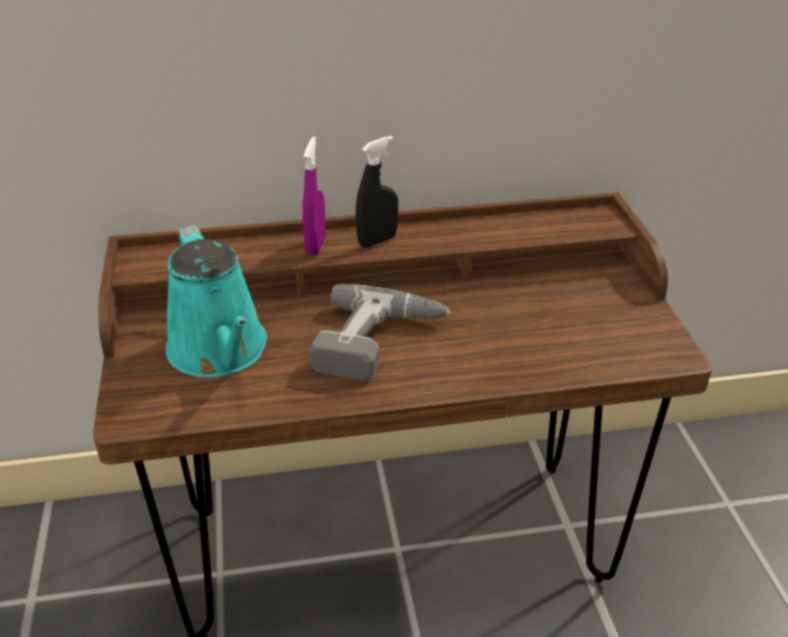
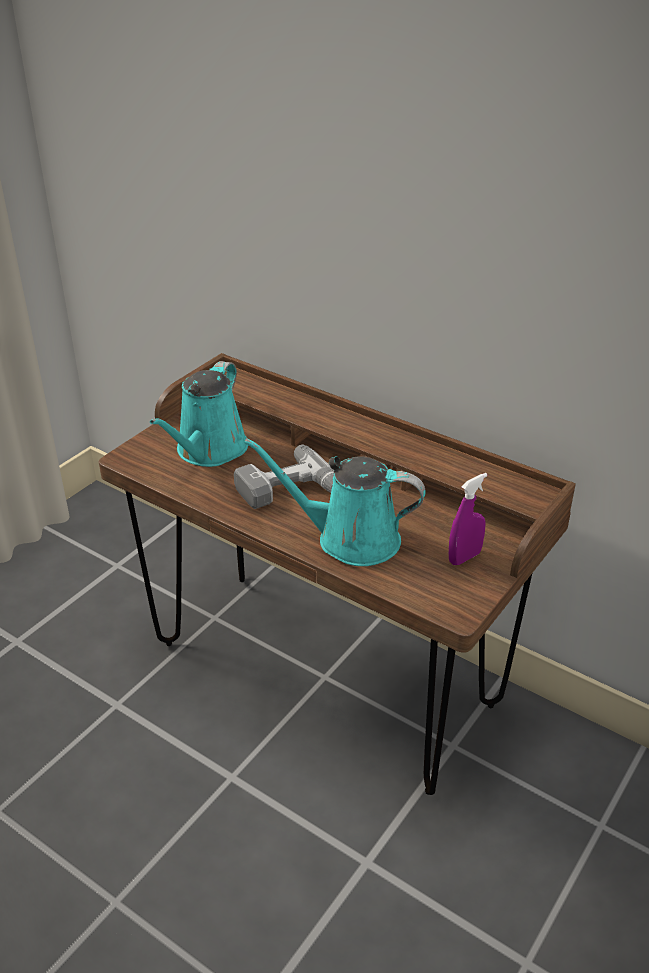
camera: 45 degrees right, 0 degrees up
(316, 245) = (320, 414): purple spray bottle -> purple spray bottle (464, 557)
(377, 241) = (359, 430): black spray bottle -> none
(496, 351) = (350, 539): none -> turquoise watering can

